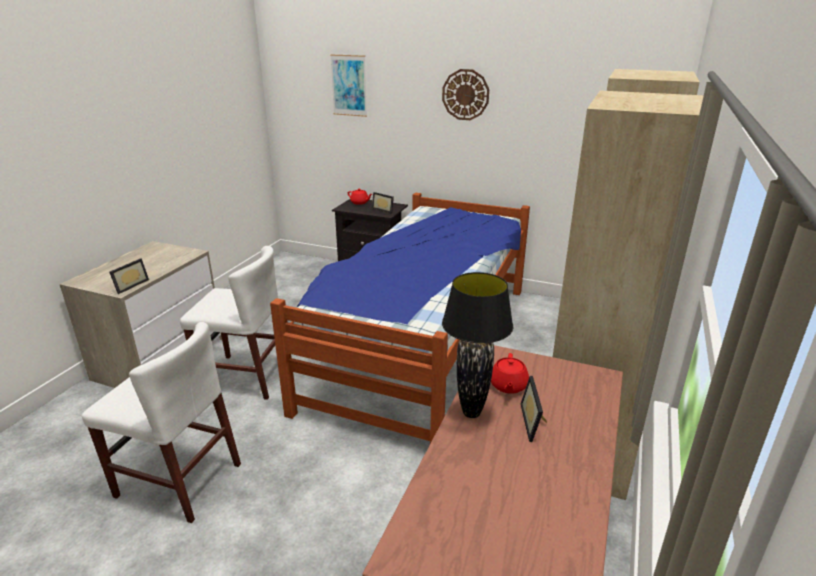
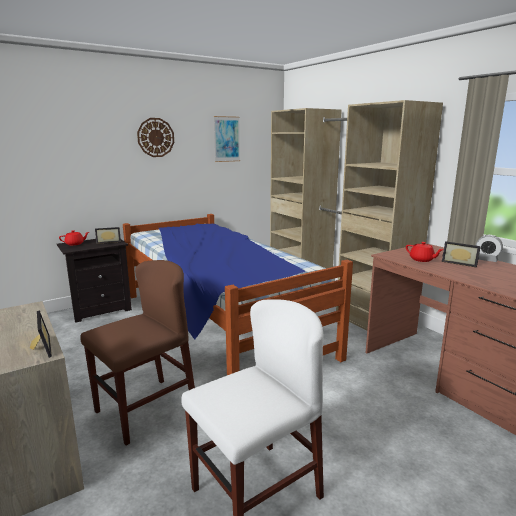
camera: 55 degrees left, 10 degrees down
(246, 376) = (146, 409): white chair -> brown chair
(349, 85) = (42, 135): picture -> picture (227, 139)
(472, 413) = (443, 270): black table lamp -> none
(596, 448) = (486, 260): none -> alarm clock

